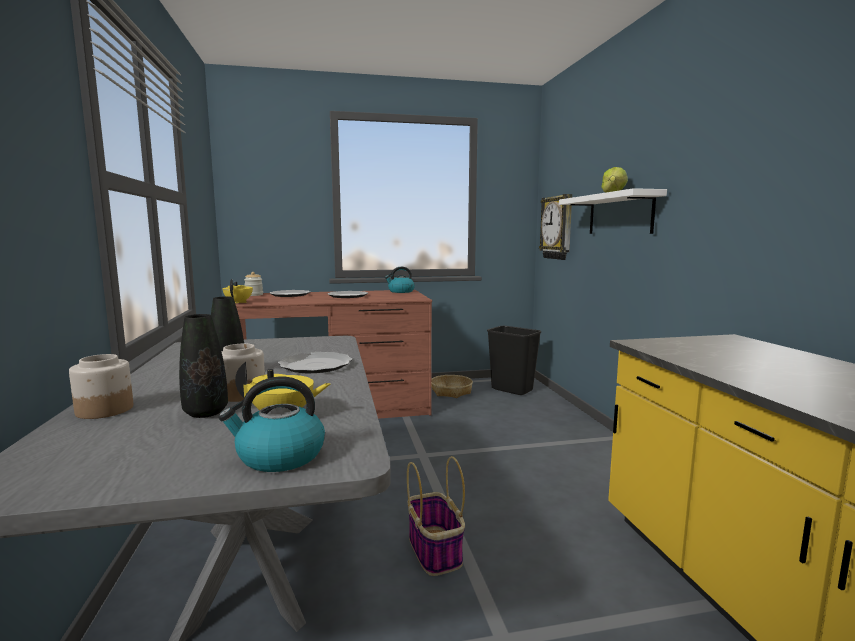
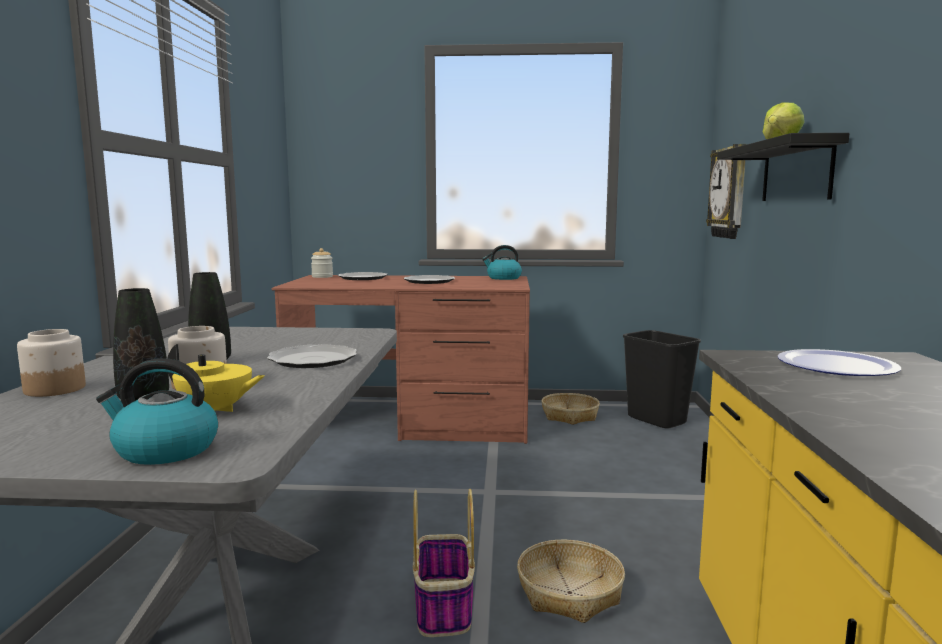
camera: 15 degrees right, 0 degrees up
(239, 302) = (294, 284): yellow teapot -> none
(518, 524) = (570, 592): none -> basket
(619, 214) = (796, 172): white shelf -> black shelf
(707, 346) = (837, 366): none -> plate

